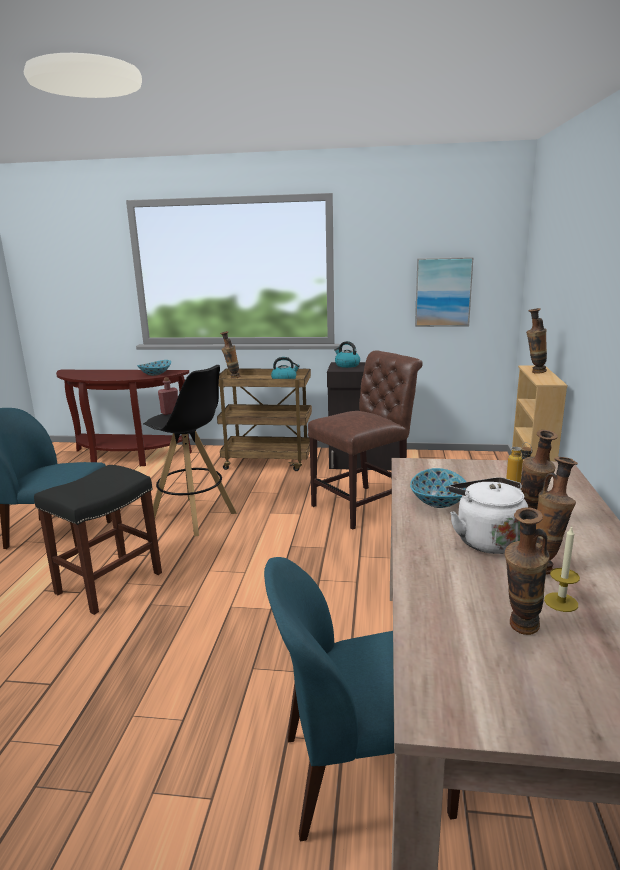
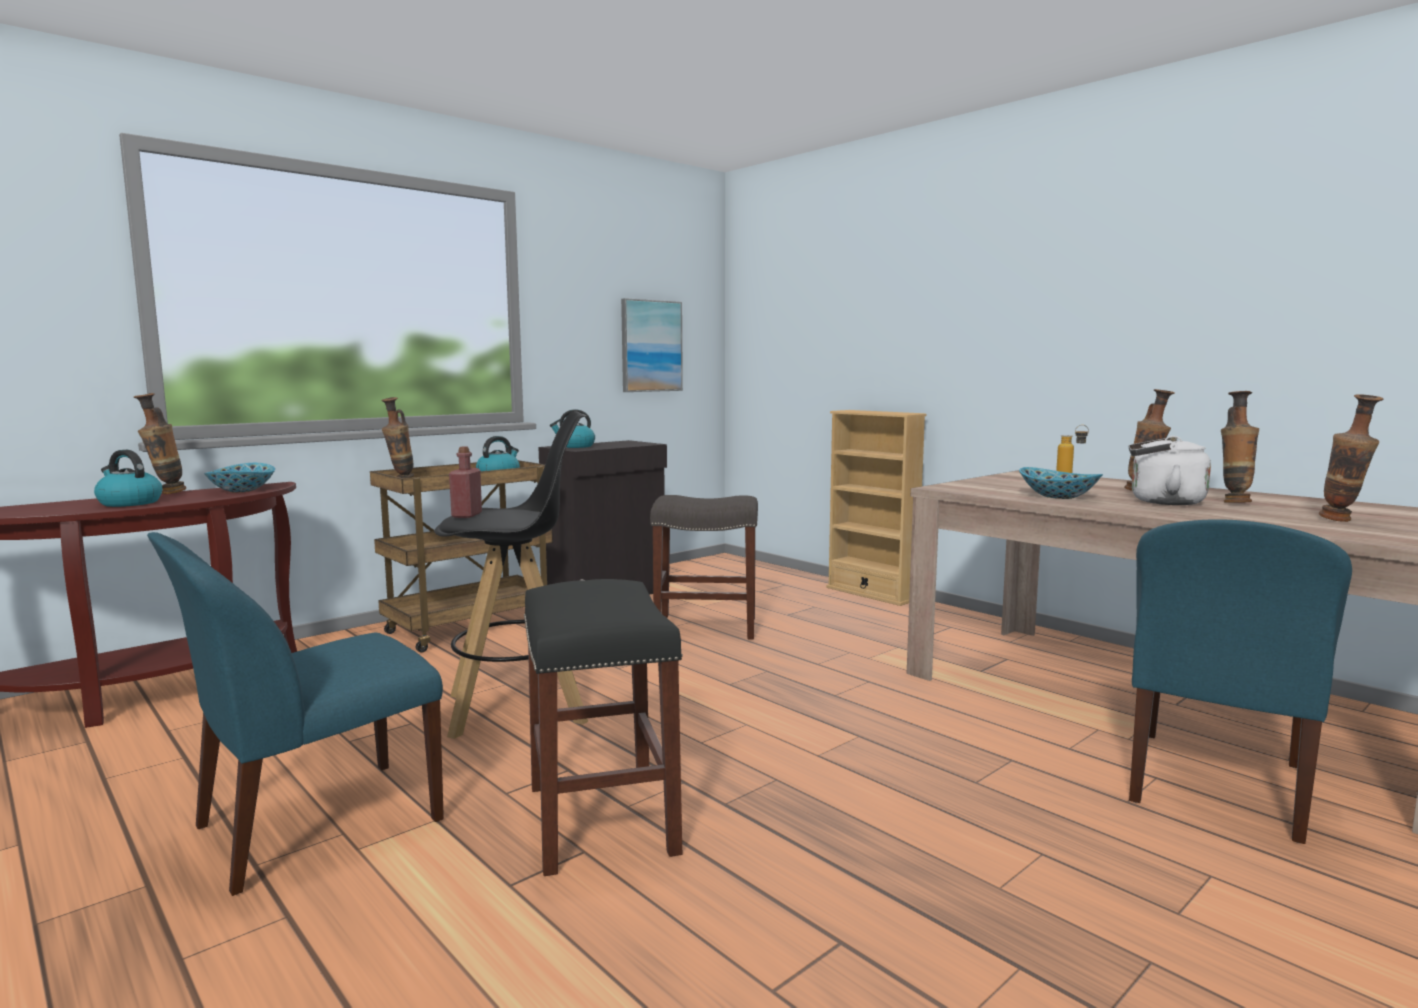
camera: 50 degrees left, 10 degrees down
(108, 375) = (129, 503): none -> kettle
(364, 505) = (707, 627): brown chair -> grey stool
(534, 372) = (868, 411): vase -> vase (165, 493)
(561, 602) = (1298, 509): candle -> none

